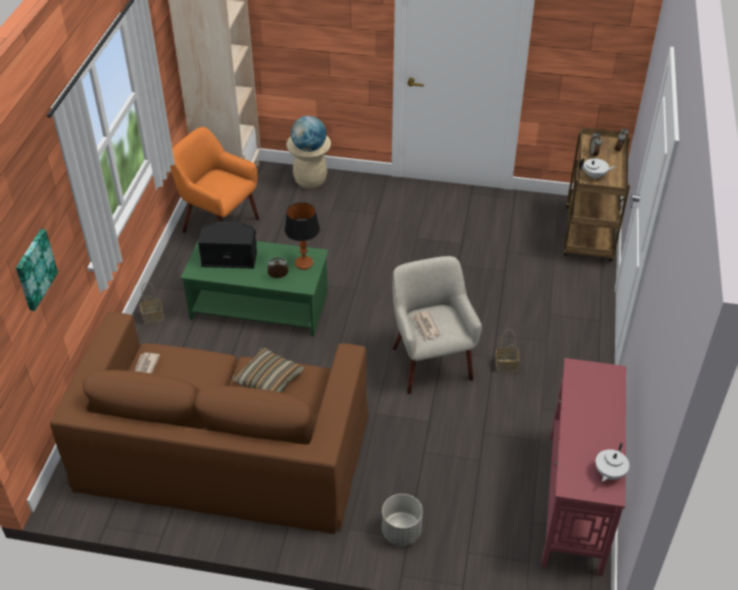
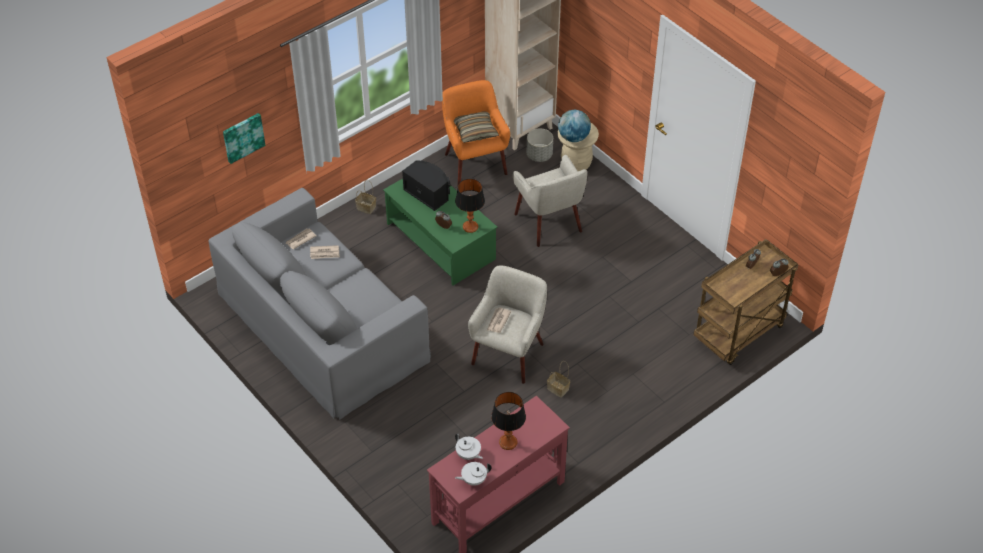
camera: 40 degrees right, 5 degrees up
(186, 366) = (325, 253): none -> newspaper
(223, 451) = (322, 325): brown sofa -> grey sofa
(268, 380) = (363, 293): pillow -> pillow (475, 131)
(341, 237) = (549, 223): none -> beige armchair
(401, 532) = (372, 445): grey planter -> grey planter (539, 155)
(594, 176) = (728, 284): white teapot -> white teapot (468, 455)
(594, 416) = (508, 442): none -> table lamp

